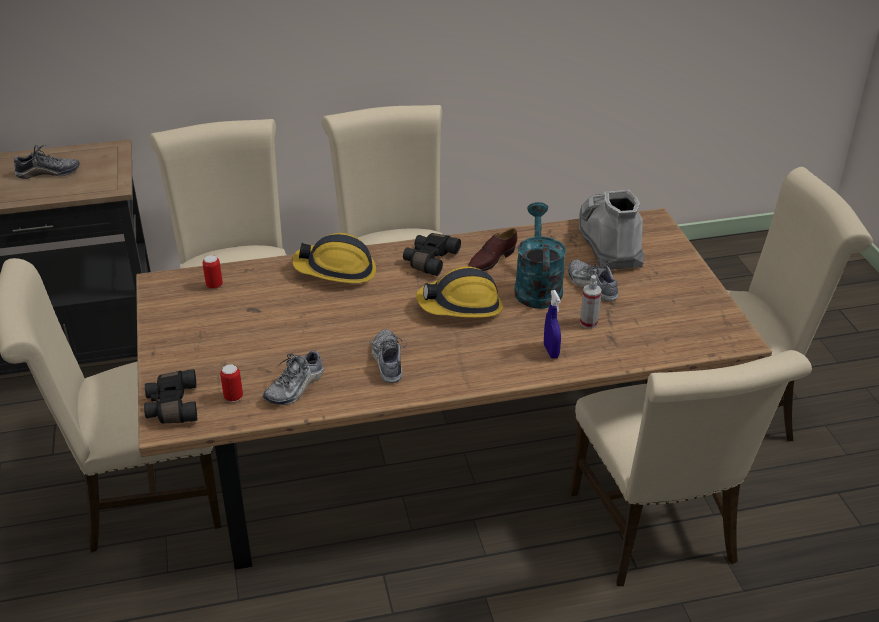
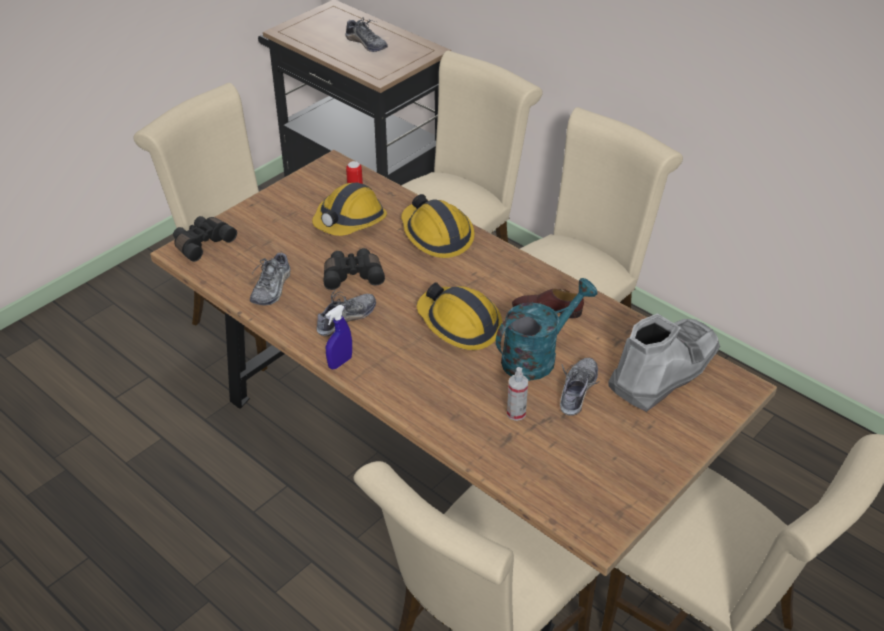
camera: 55 degrees right, 5 degrees up
(233, 397) = (235, 265): can -> none
(257, 306) = (350, 221): none -> hard hat
(295, 387) = (272, 288): shoe -> shoe turned 75 degrees counterclockwise
(429, 260) = (506, 276): black binoculars -> black binoculars (353, 275)
(551, 351) = (449, 407): blue spray bottle -> blue spray bottle (340, 362)

